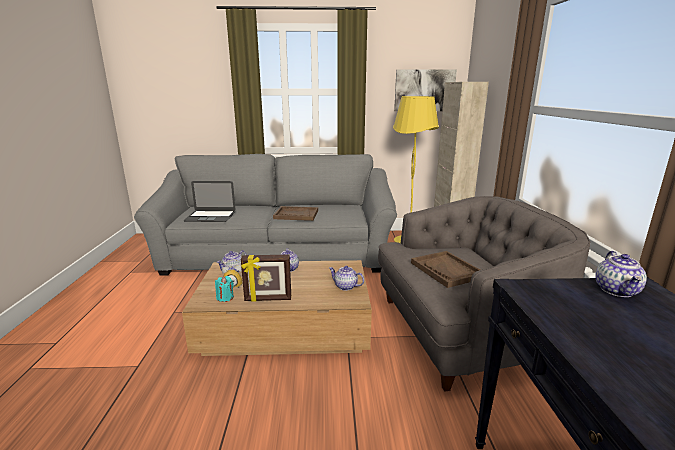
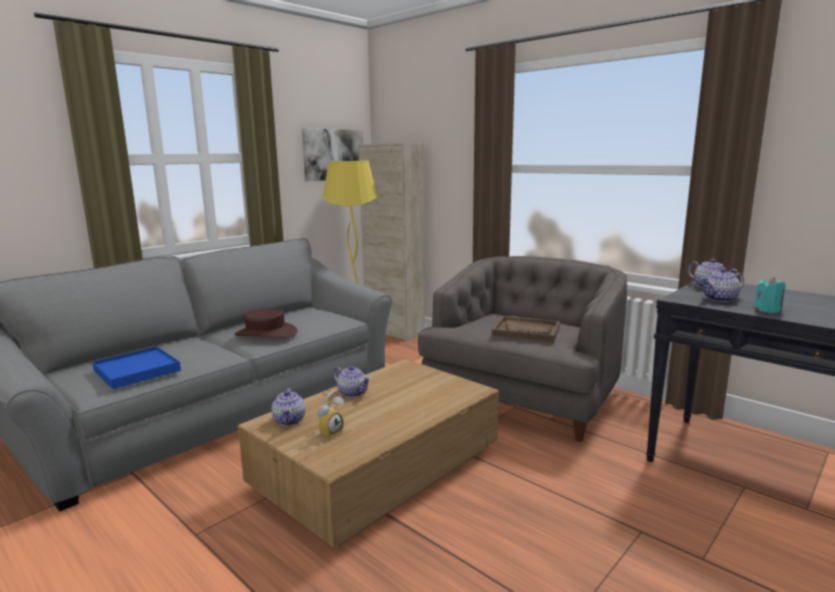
camera: 45 degrees left, 5 degrees down
(210, 216) = (137, 370): laptop -> blue tray
(225, 297) = (348, 445): turquoise candle -> turquoise candle (768, 310)
(268, 299) = (397, 425): picture frame -> none
(296, 215) = (266, 333): brown tray -> brown hat
(345, 286) = (442, 384): teapot -> teapot (720, 299)

